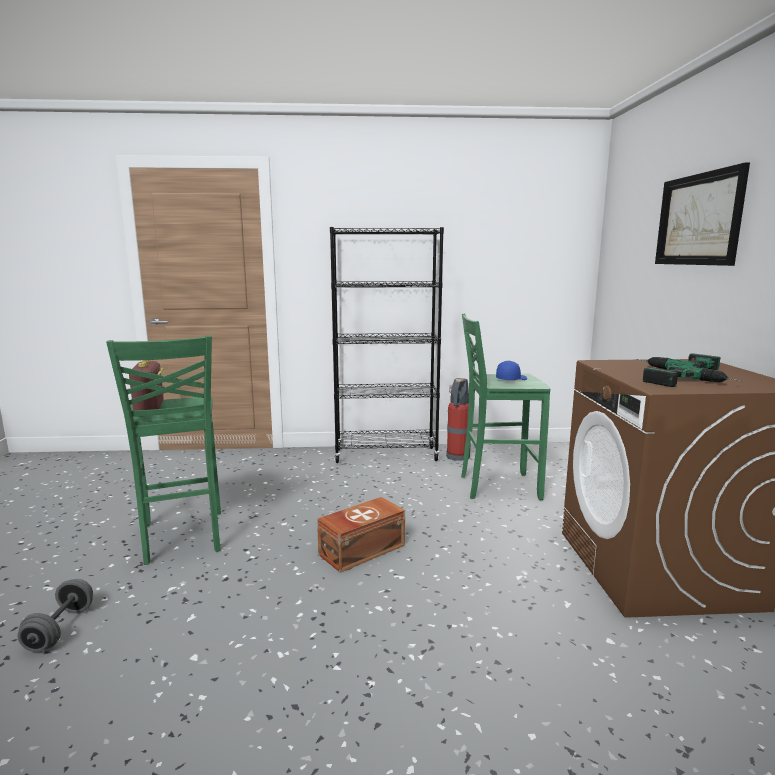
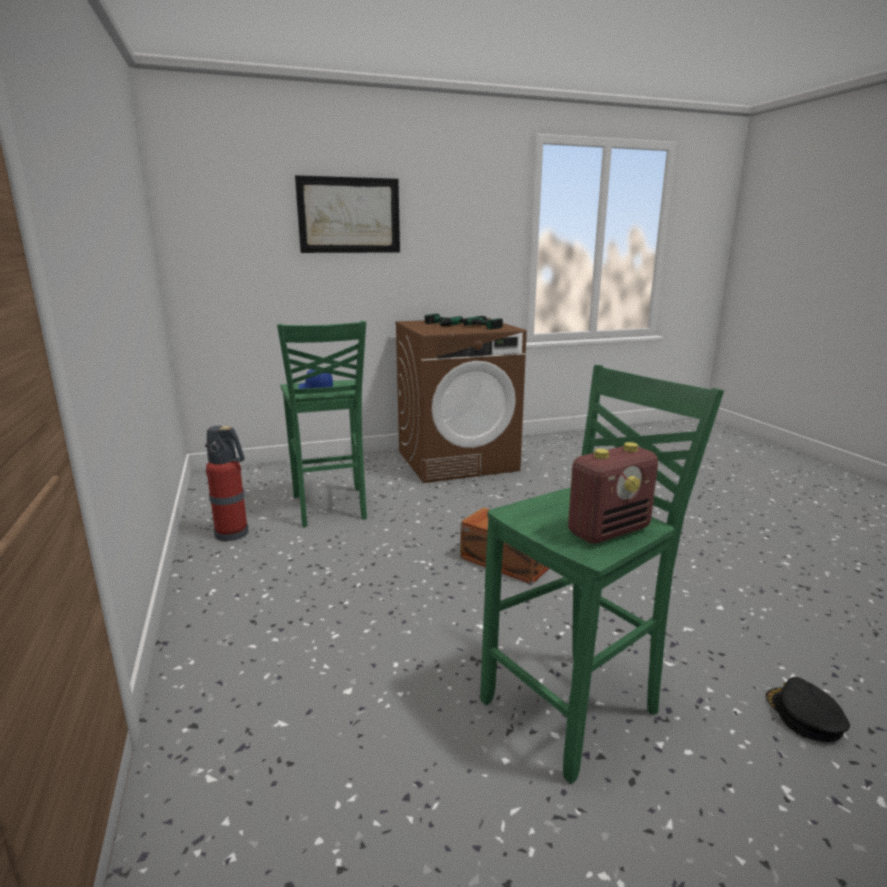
camera: 105 degrees left, 5 degrees up
(60, 629) = (804, 715): grey dumbbell -> black cap
(386, 455) = (217, 588): black bookcase -> none

